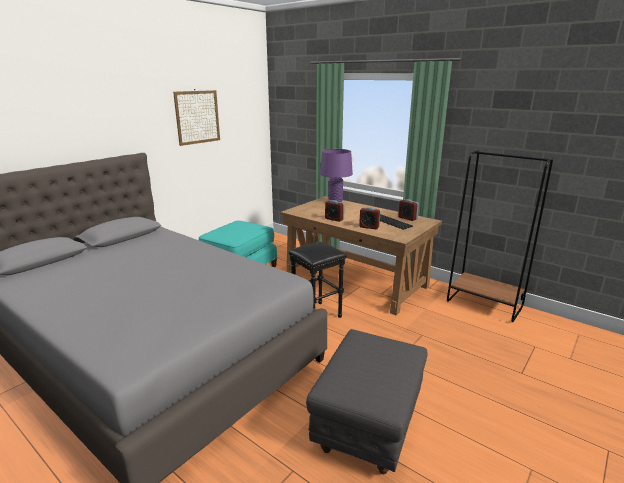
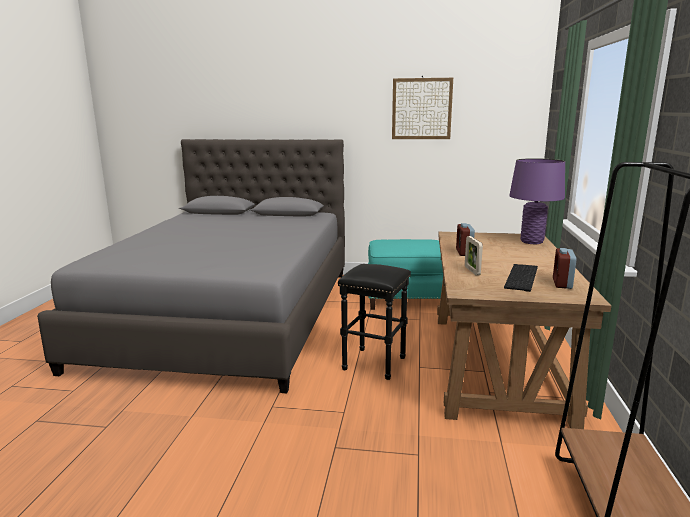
camera: 60 degrees right, 5 degrees down
(368, 428) = (183, 456): grey ottoman -> none
(369, 227) = (472, 271): alarm clock -> picture frame

